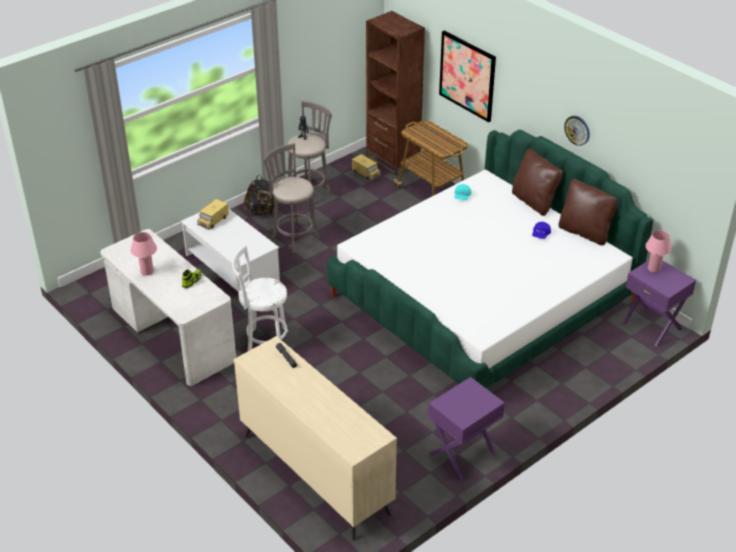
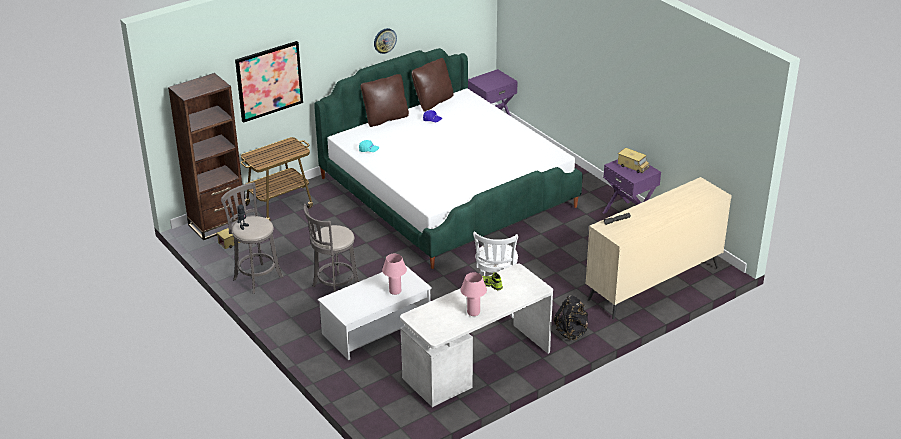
camera: 85 degrees left, 5 degrees down
(213, 220) = (349, 303): toy truck -> toy truck (633, 166)
(262, 211) = (283, 309): black backpack -> black backpack (572, 332)
(654, 269) = (483, 82): pink table lamp -> pink table lamp (395, 291)

